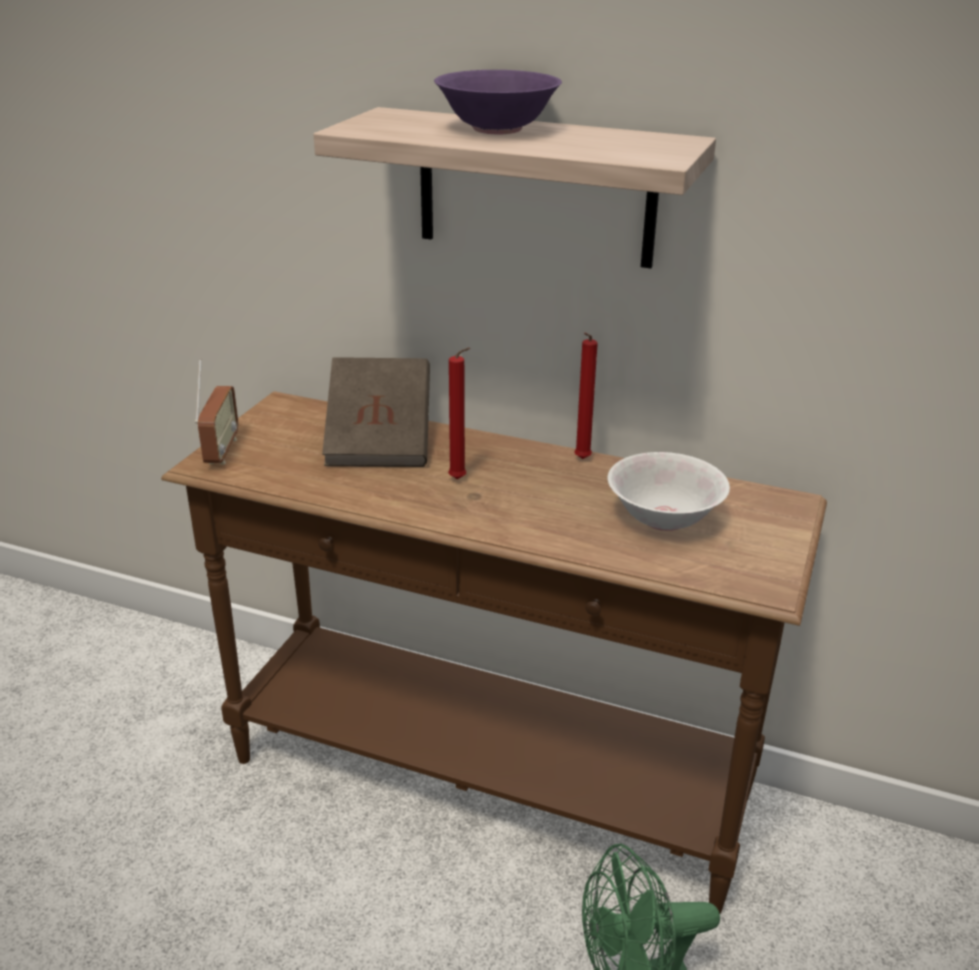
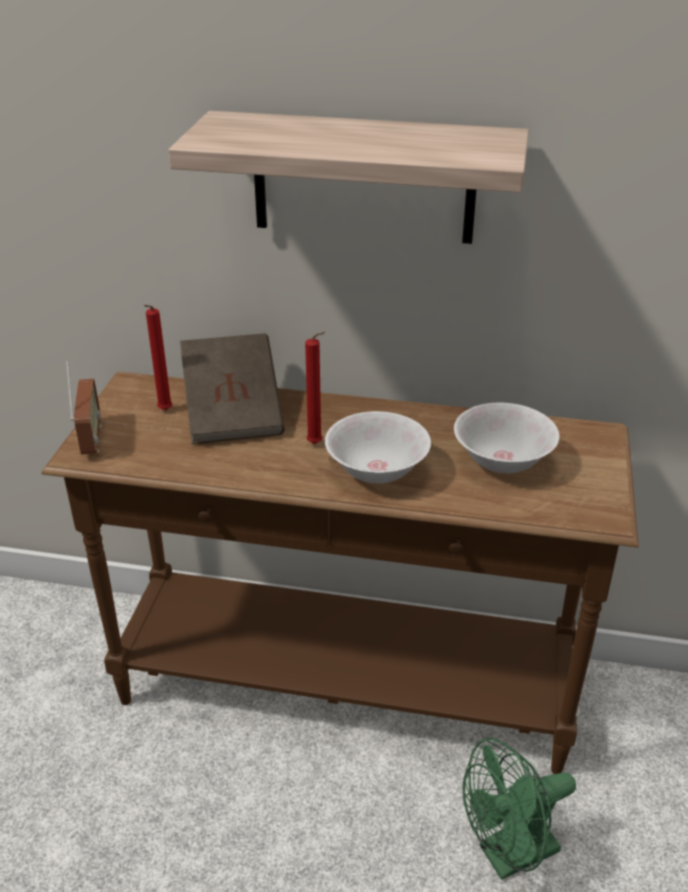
camera: 10 degrees left, 5 degrees up
(496, 129) = (334, 132): purple bowl -> none
(517, 513) = (377, 472): none -> white bowl
(581, 460) = (415, 412): red candle -> red candle (164, 411)

